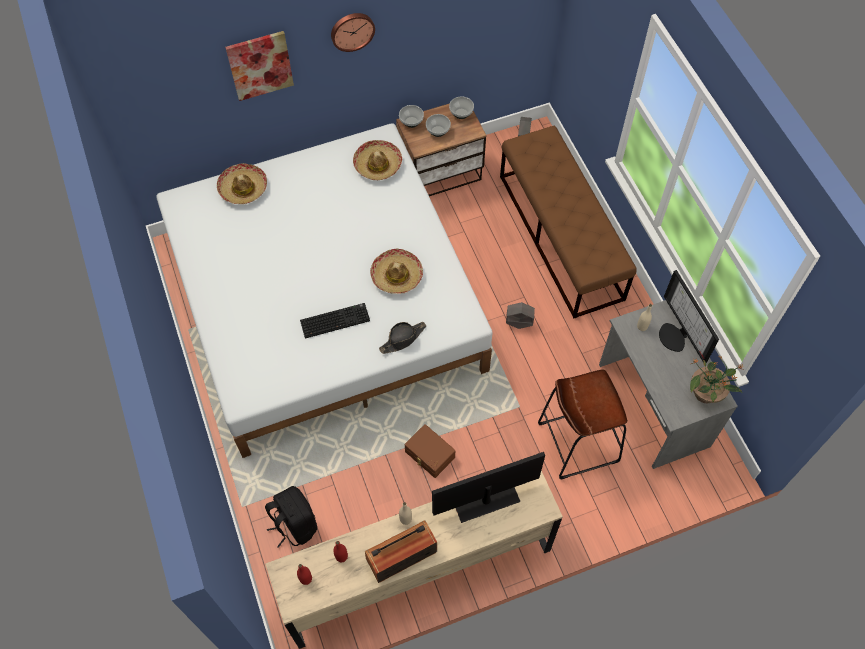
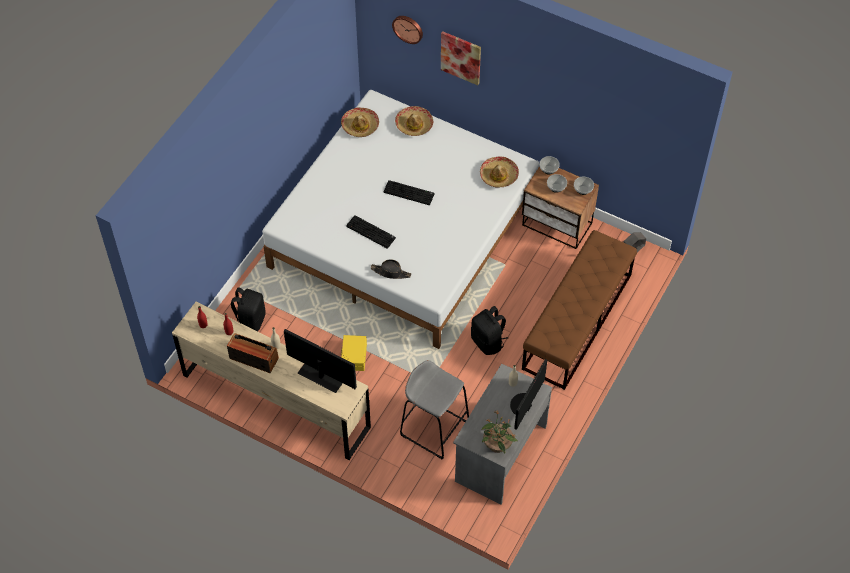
camera: 50 degrees right, 5 degrees down
(321, 251) = (409, 192): none -> keyboard
(352, 30) = (526, 78): wall clock -> wall clock (408, 28)
(397, 276) = (430, 240): hat -> hat (360, 126)
(429, 455) = (353, 356): brown storage box -> yellow storage box
(519, 323) = (488, 342): grey planter -> black backpack
(577, 442) = (434, 428): brown stool -> grey stool

